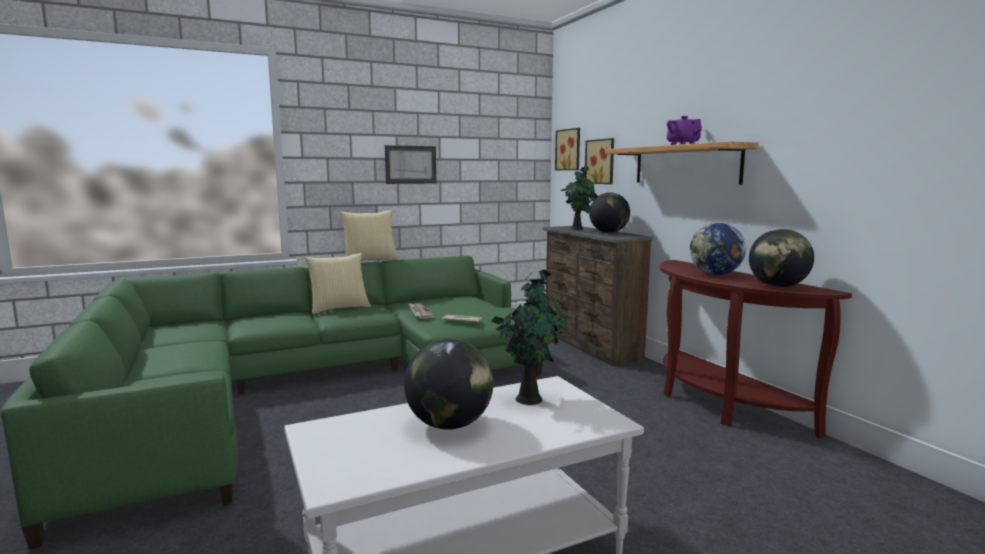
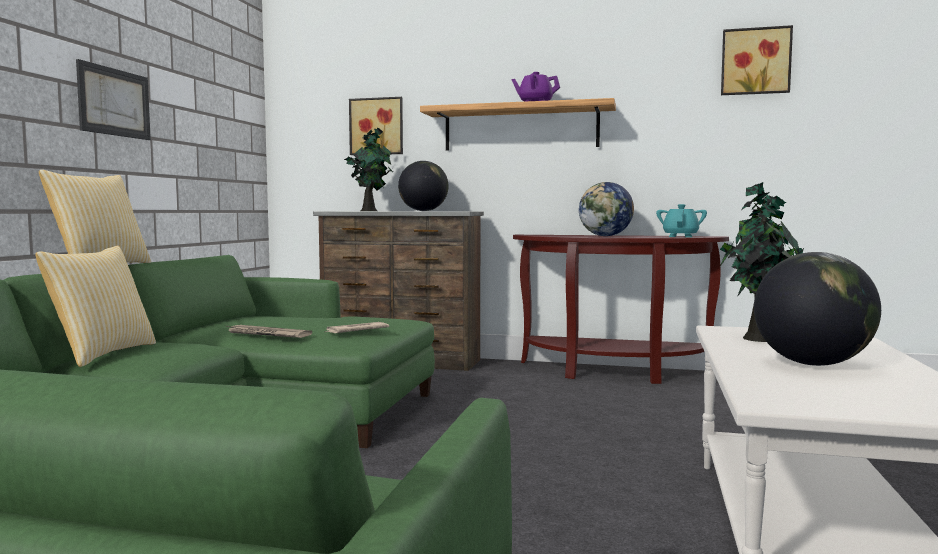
camera: 50 degrees left, 5 degrees down
(569, 149) = (309, 111): picture -> picture (755, 62)
(777, 286) = (680, 236): globe -> turquoise teapot

